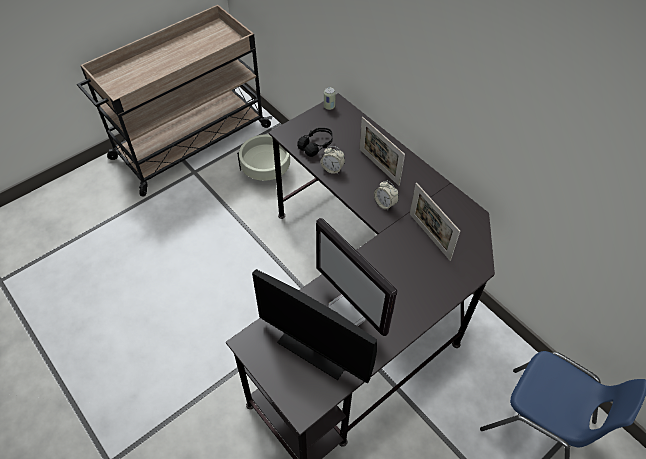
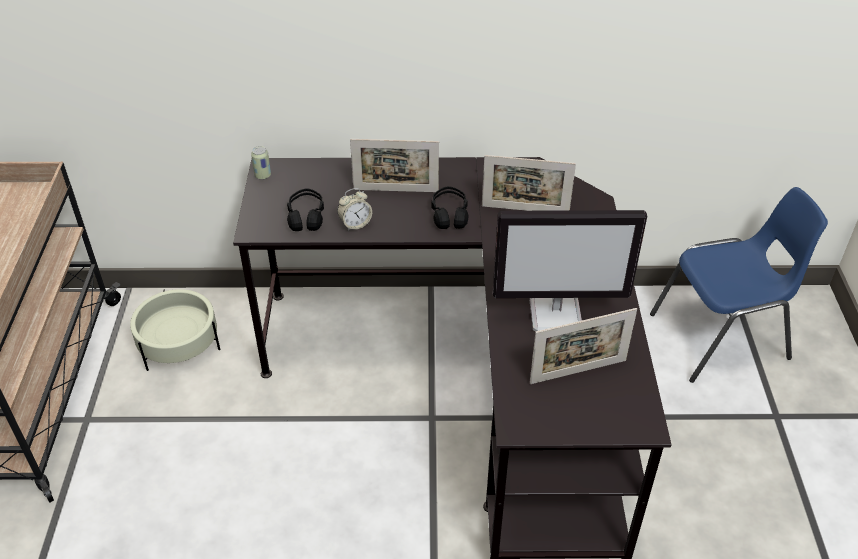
camera: 50 degrees left, 10 degrees down
(316, 348) = (578, 371): monitor -> picture frame
(385, 204) = (449, 215): alarm clock -> black headphones

